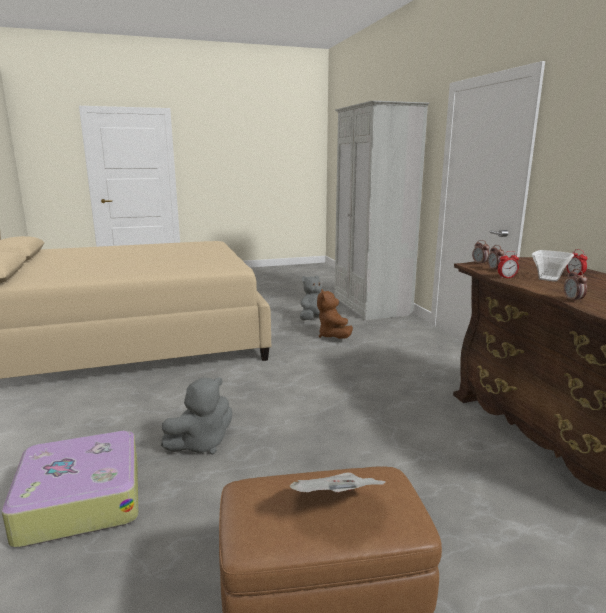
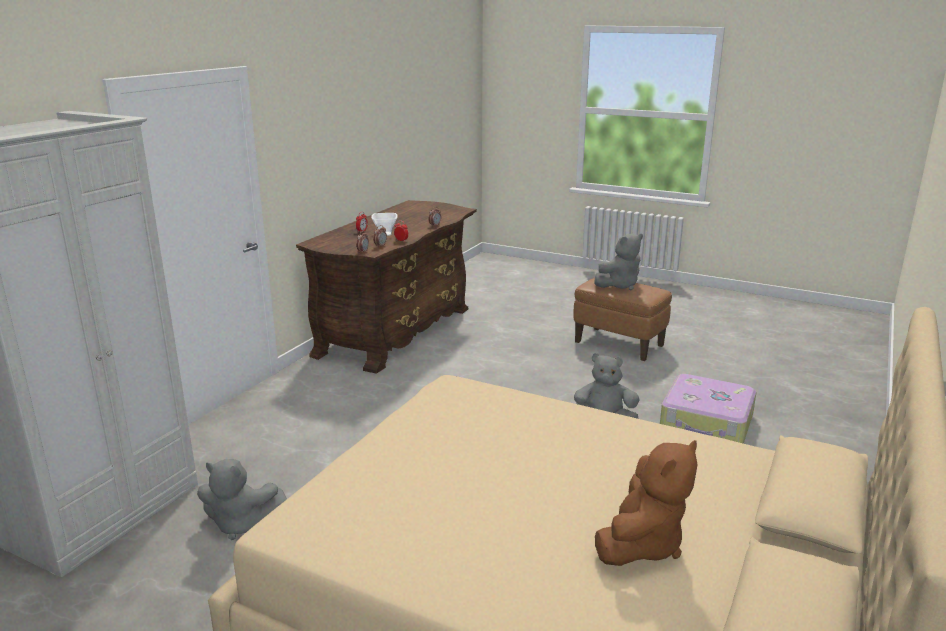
camera: 135 degrees left, 5 degrees up
(333, 336) = (302, 476): brown plush toy -> brown plush toy (642, 544)
(337, 504) = (619, 285): newspaper -> grey plush toy

